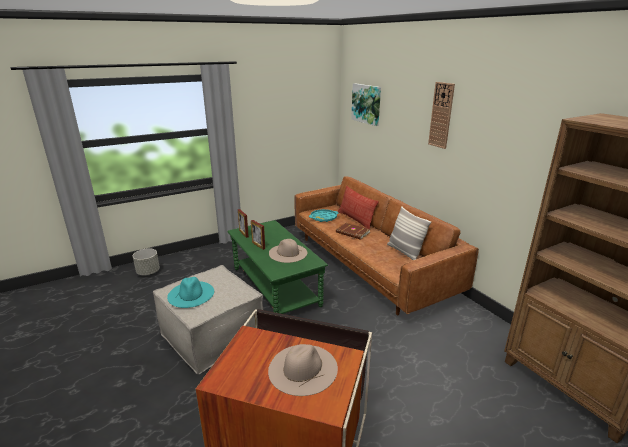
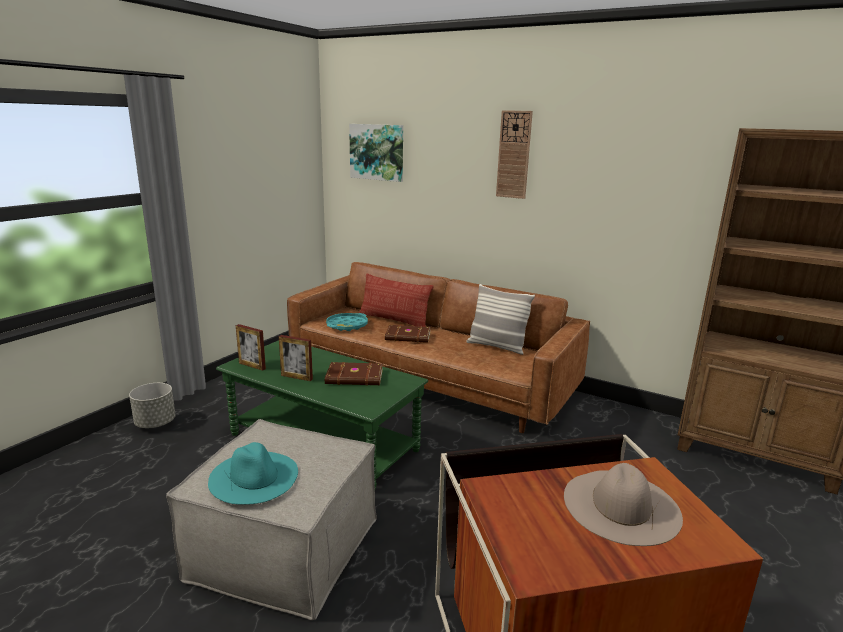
camera: 30 degrees left, 5 degrees down
(148, 272) = (54, 483): grey planter -> grey planter (155, 423)
(287, 253) = (354, 377): beige hat -> brown book

